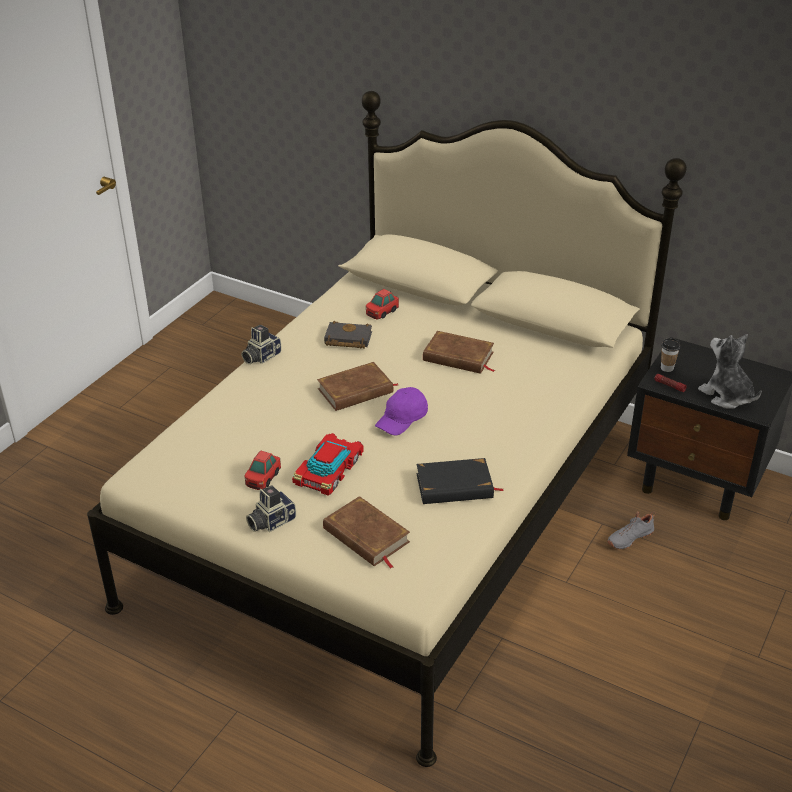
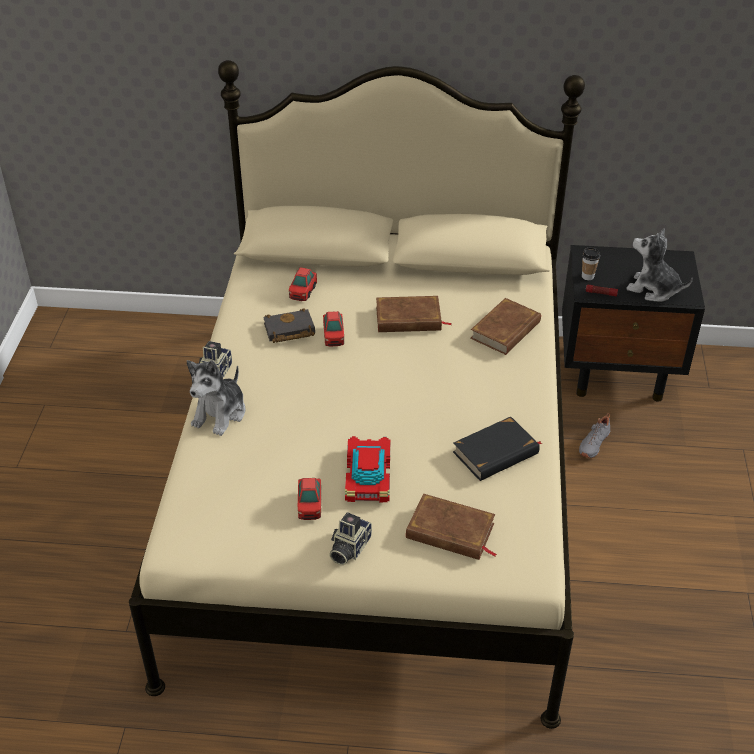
camera: 25 degrees left, 5 degrees up
(244, 388) = (220, 413): none -> plush toy
(356, 391) = (337, 383): brown book -> brown book (506, 330)
(382, 353) = (333, 336): none -> toy car
(402, 419) = (402, 399): purple cap -> none

